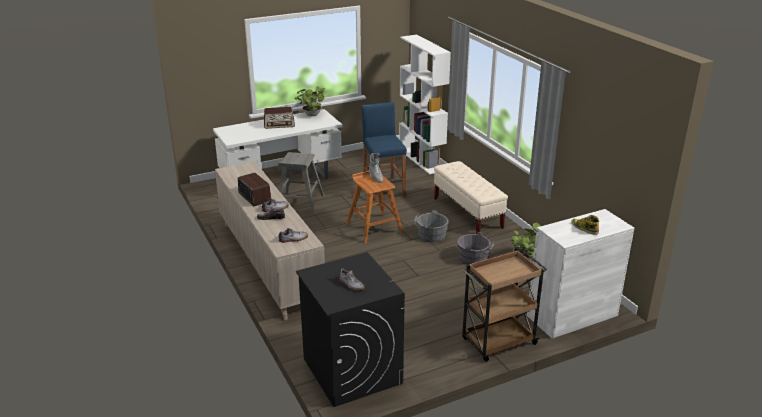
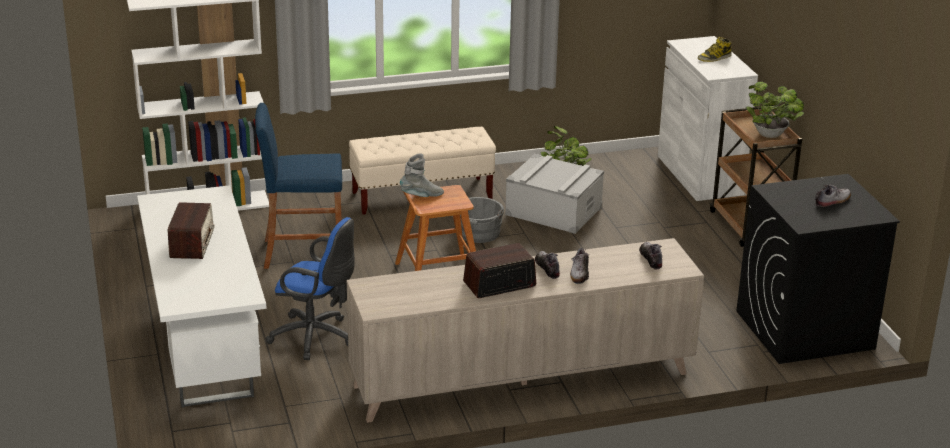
camera: 80 degrees left, 0 degrees up
(299, 203) = (316, 338): grey stool -> blue office chair
(311, 115) = (163, 209): potted plant -> potted plant (771, 135)
(474, 258) = (553, 211): grey bucket -> grey storage box

